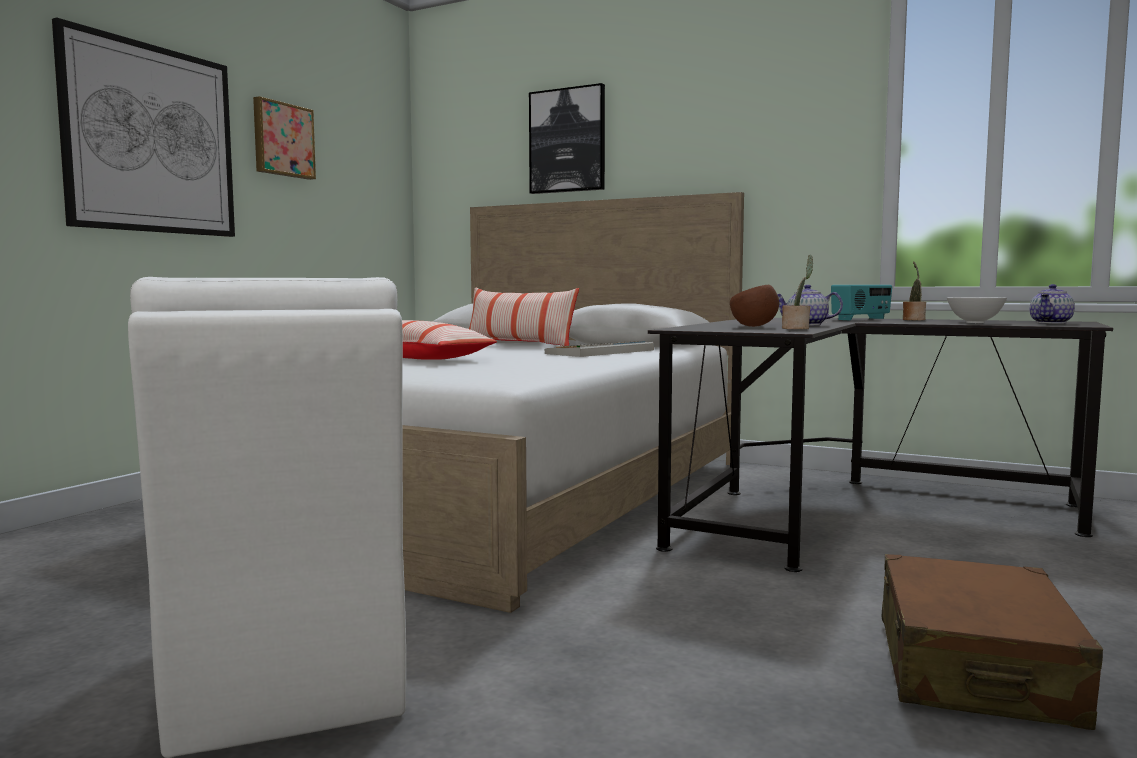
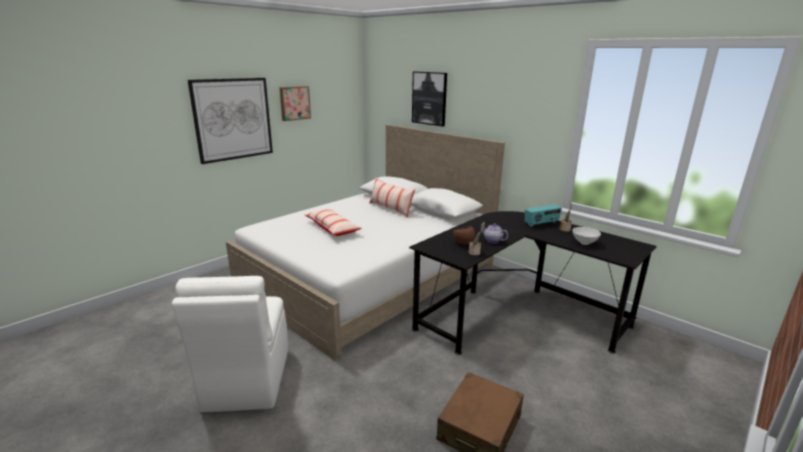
camera: 15 degrees right, 15 degrees up
(600, 352) = (416, 226): keyboard -> none
(1051, 323) = (623, 249): teapot -> none

